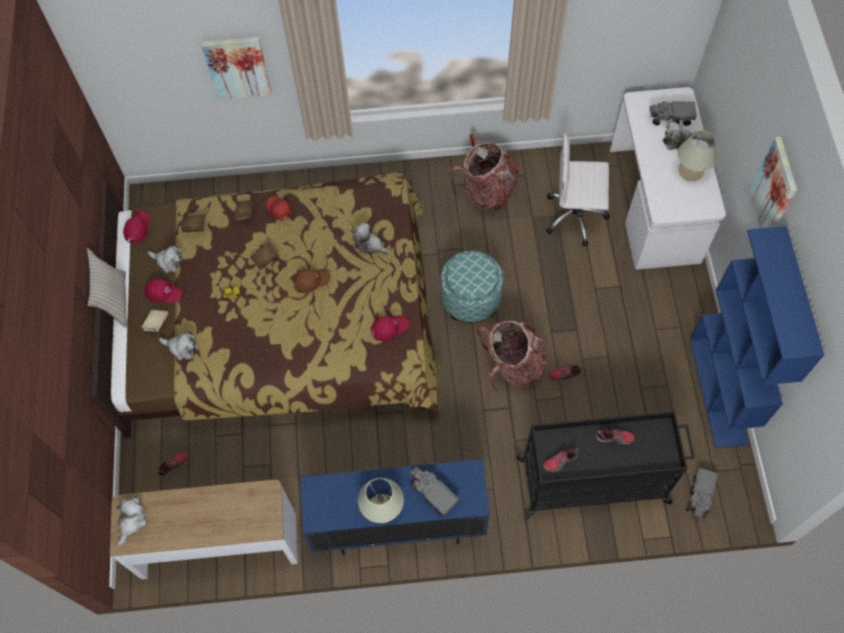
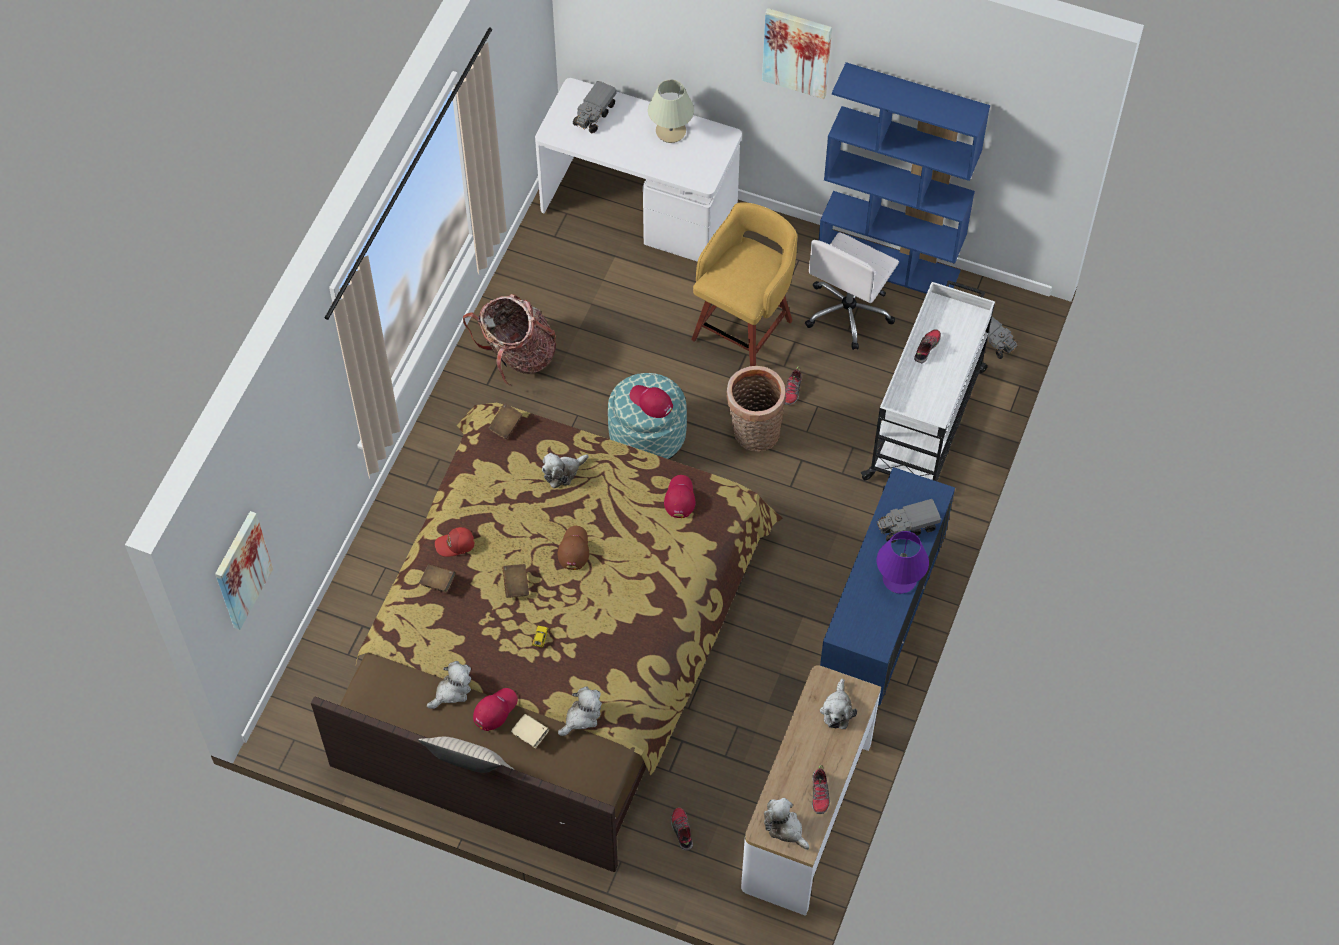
camera: 65 degrees left, 5 degrees down
(137, 228) = (380, 709): red cap -> red cap (651, 402)
(195, 226) = (422, 643): brown book -> brown book (505, 425)
(237, 67) = (305, 457): picture -> picture (241, 570)
(382, 509) = (899, 579): beige table lamp -> purple table lamp
(513, 365) = (753, 434): backpack -> basket
(560, 461) = (926, 406): shoe -> shoe (820, 794)
(576, 216) = (606, 286): white office chair -> white office chair (848, 312)
(594, 481) = (926, 422): black cart -> white cart
(598, 318) = (744, 328): none -> yellow stool
(677, 140) = (625, 123): plush toy -> plush toy (837, 710)

